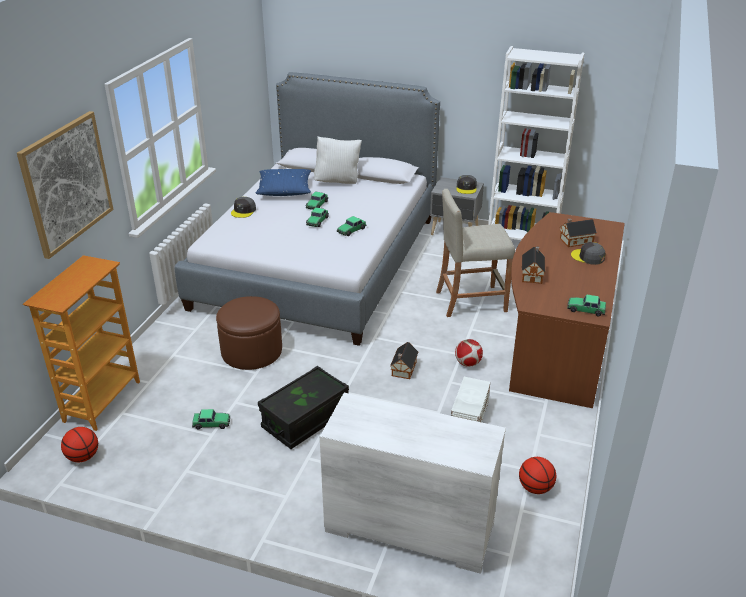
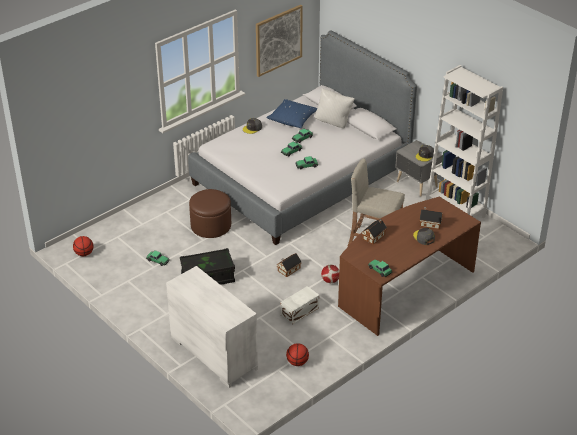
camera: 30 degrees right, 5 degrees up
(67, 183) = (115, 98): picture -> picture (278, 40)
(101, 401) = (111, 226): bookcase -> none

